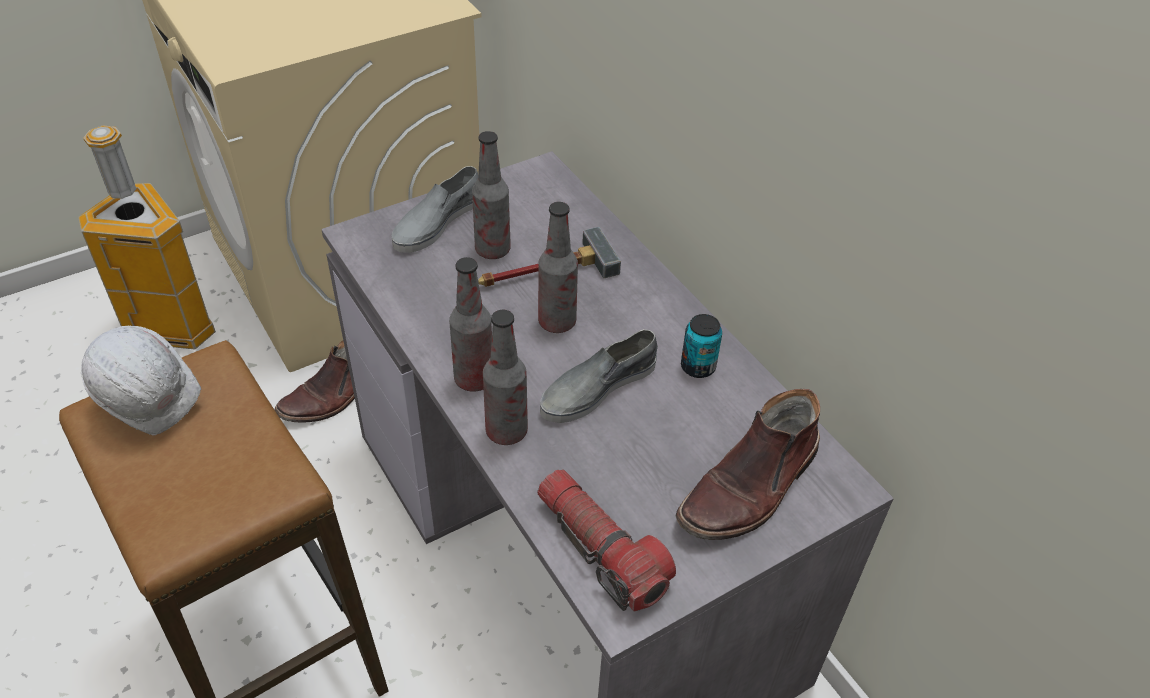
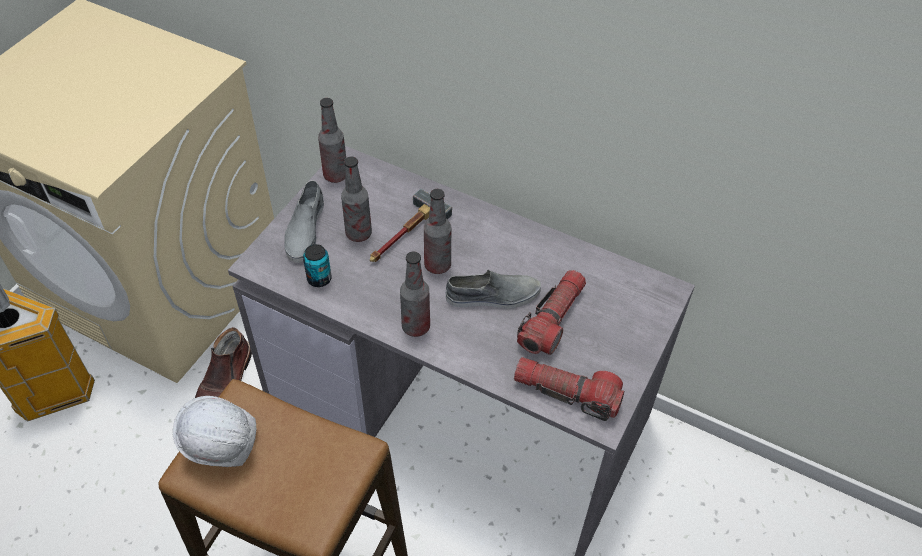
camera: 30 degrees left, 5 degrees up
(506, 431) = (461, 350): bottle -> bottle (335, 175)
(597, 387) = (493, 296): grey shoe -> grey shoe turned 120 degrees counterclockwise
(653, 450) = (552, 320): none -> flashlight
(698, 367) = (541, 256): can -> can (319, 279)
(750, 488) = (620, 316): brown boot -> none

